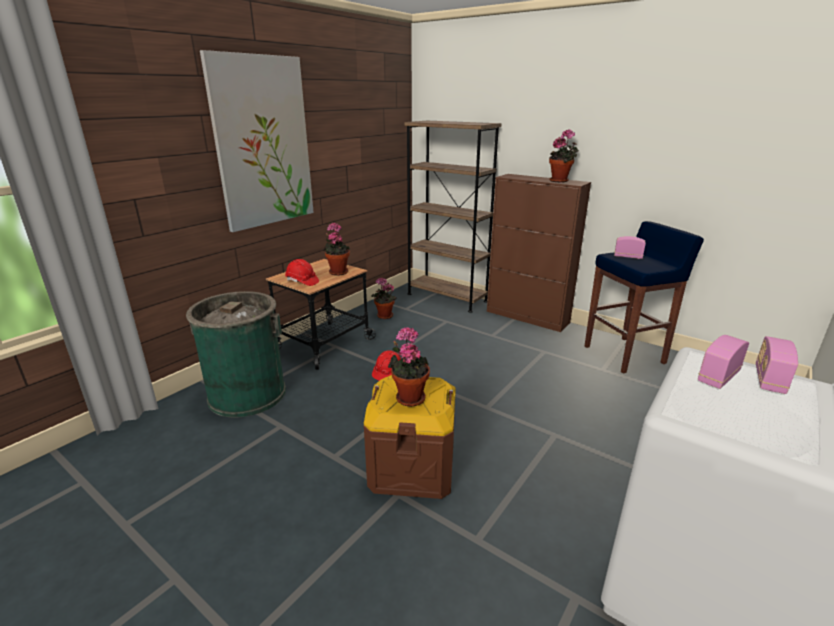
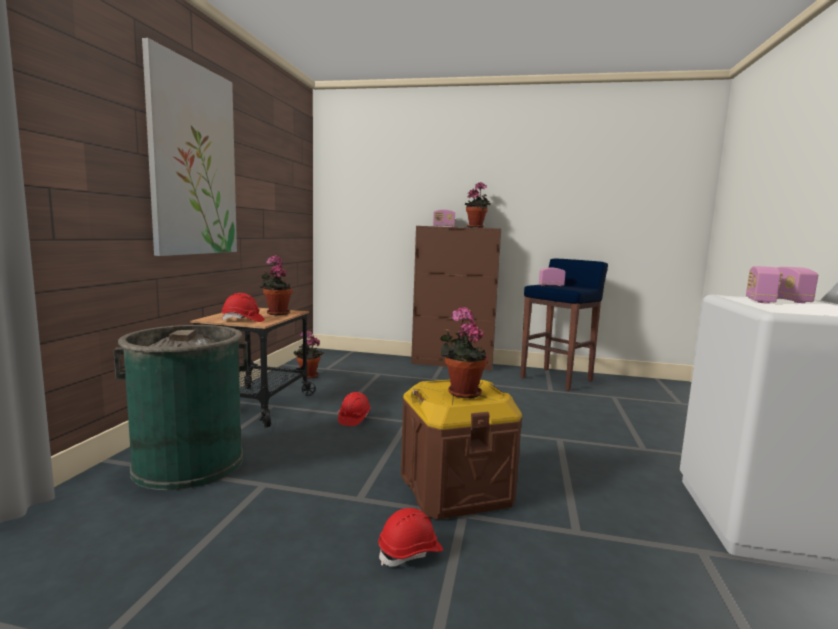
camera: 25 degrees left, 15 degrees down
(334, 516) = (410, 552): none -> red hard hat
(447, 297) = (362, 357): brown bookcase -> none
(527, 177) = (443, 226): none -> radio

